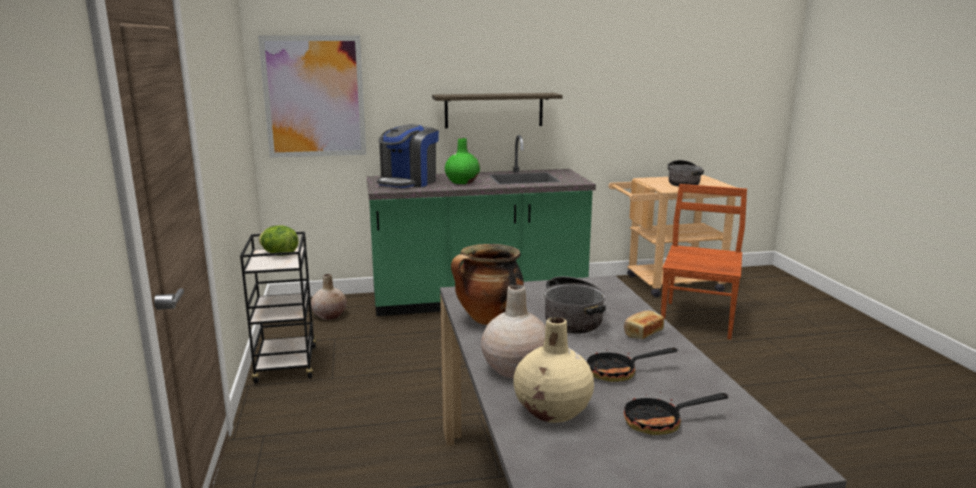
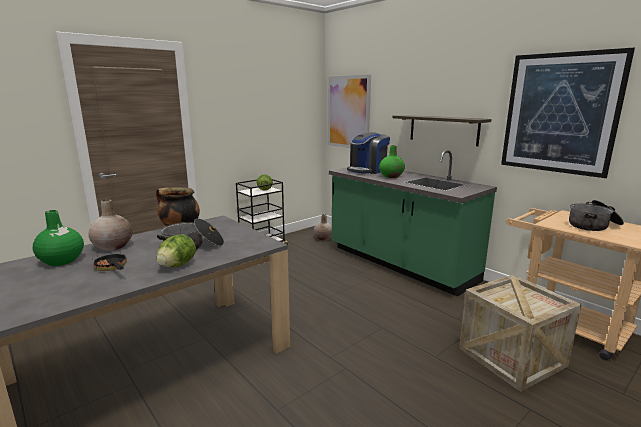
camera: 60 degrees right, 0 degrees up
(408, 182) = (367, 170): coffee machine -> coffee machine turned 45 degrees counterclockwise
(553, 410) = (61, 261): beige vase -> green vase
(621, 83) = (559, 113): none -> picture
(642, 333) = (177, 265): bread -> lettuce
(661, 422) = (43, 285): frying pan -> none
(698, 318) = (511, 357): brown chair -> crate

